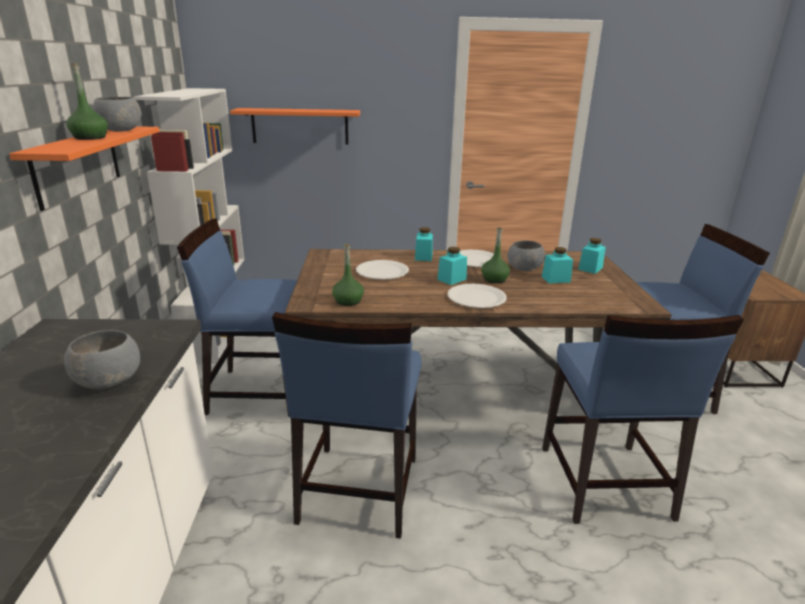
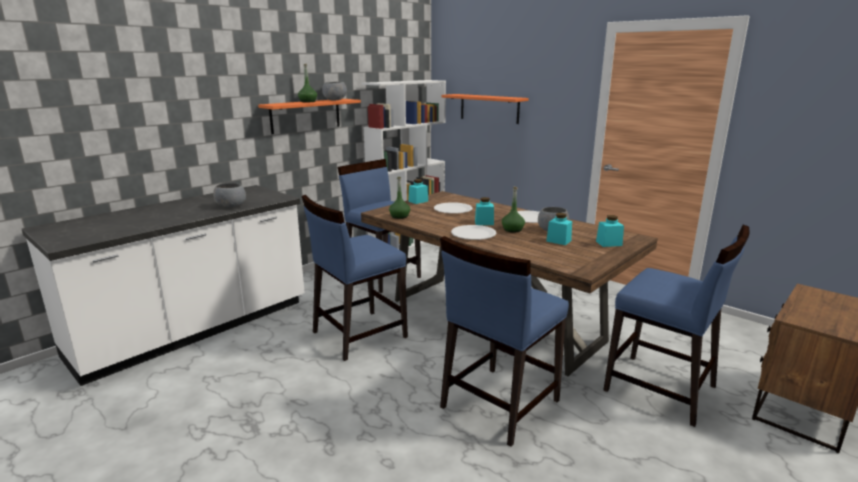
camera: 45 degrees right, 5 degrees down
(423, 257) = (498, 209): turquoise jar -> turquoise jar (418, 201)

